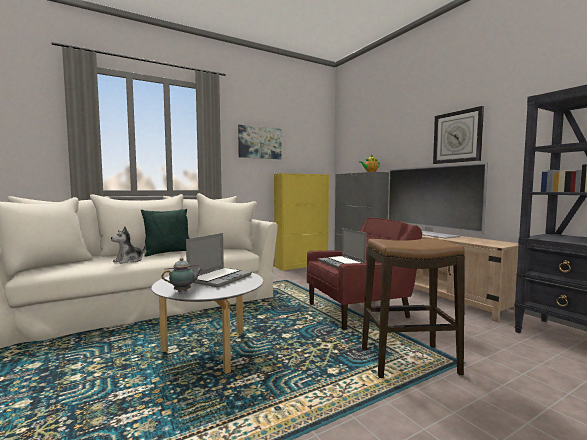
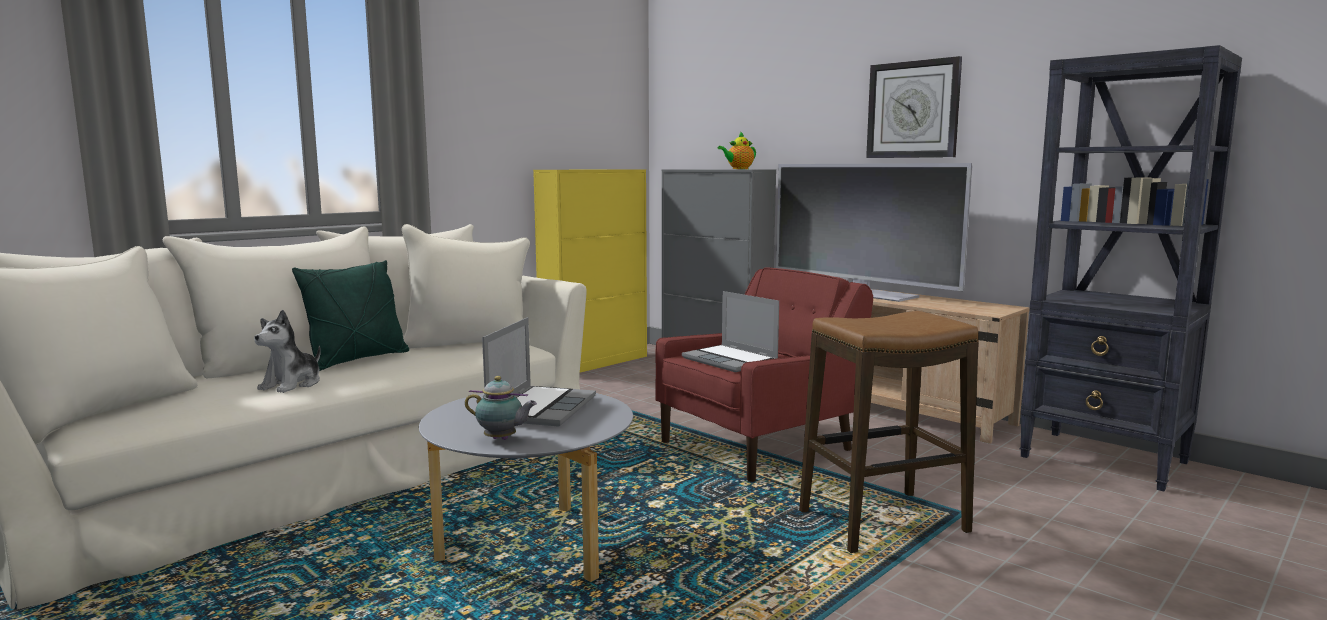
camera: 15 degrees left, 5 degrees up
(183, 291) = (502, 439): teapot -> teapot turned 60 degrees clockwise
(260, 142) = (502, 101): picture -> none

